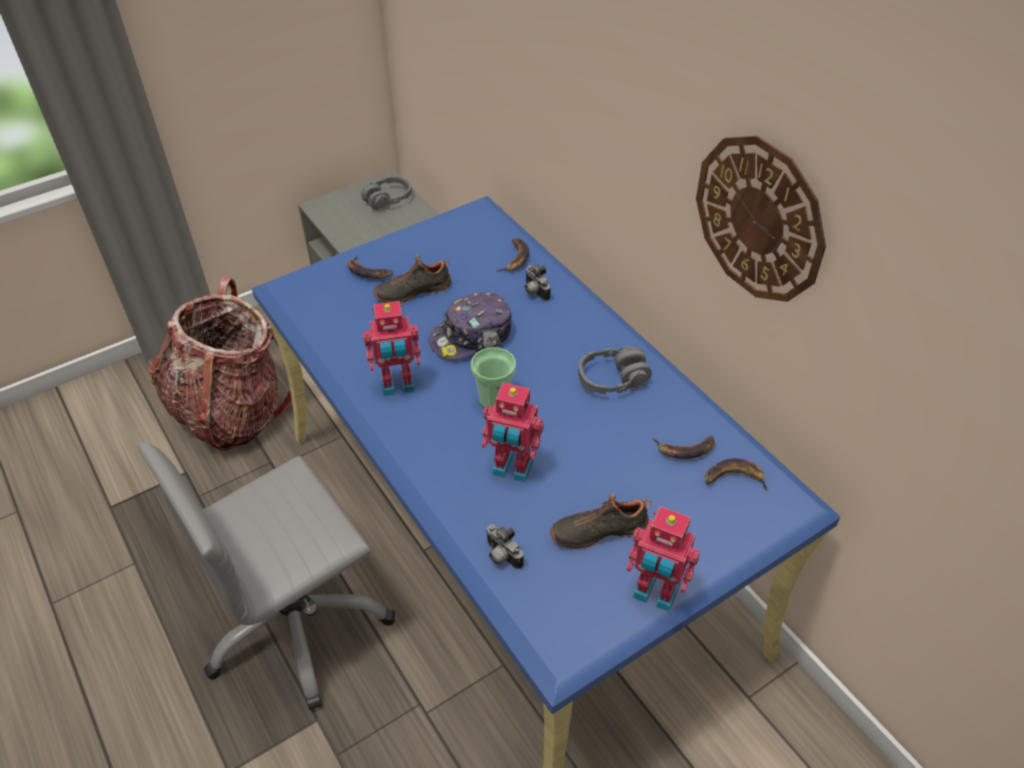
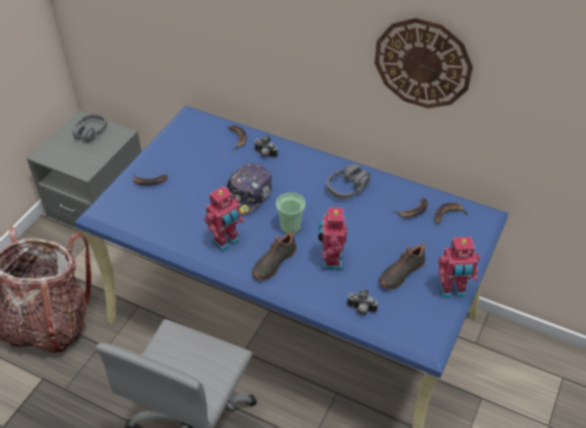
camera: 30 degrees left, 0 degrees up
(412, 291) = (189, 182): black shoe -> black shoe (273, 262)
(512, 469) = (330, 261): toy robot -> toy robot turned 105 degrees clockwise

